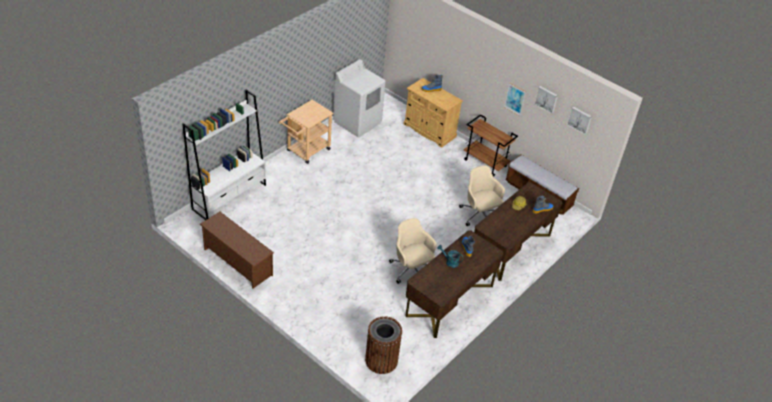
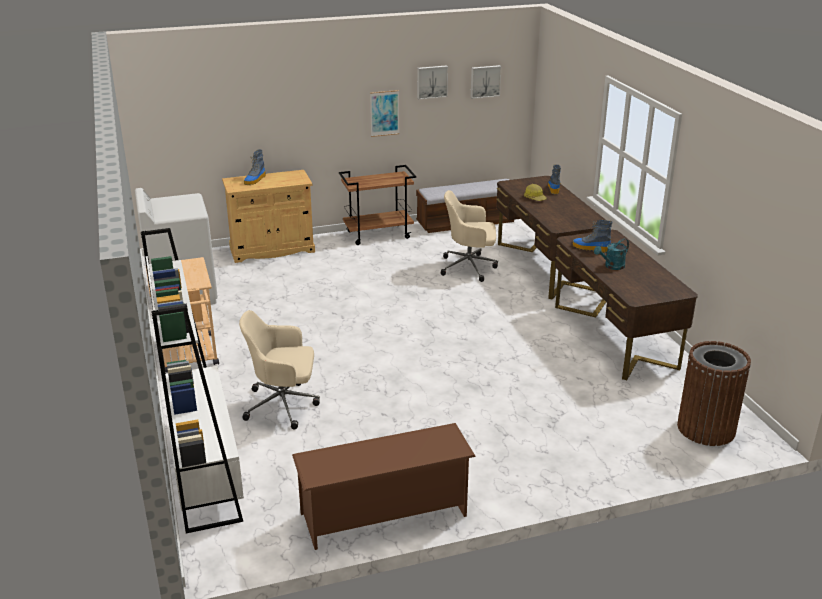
camera: 55 degrees left, 15 degrees down
(411, 270) = (534, 346): beige office chair -> beige office chair (283, 405)

